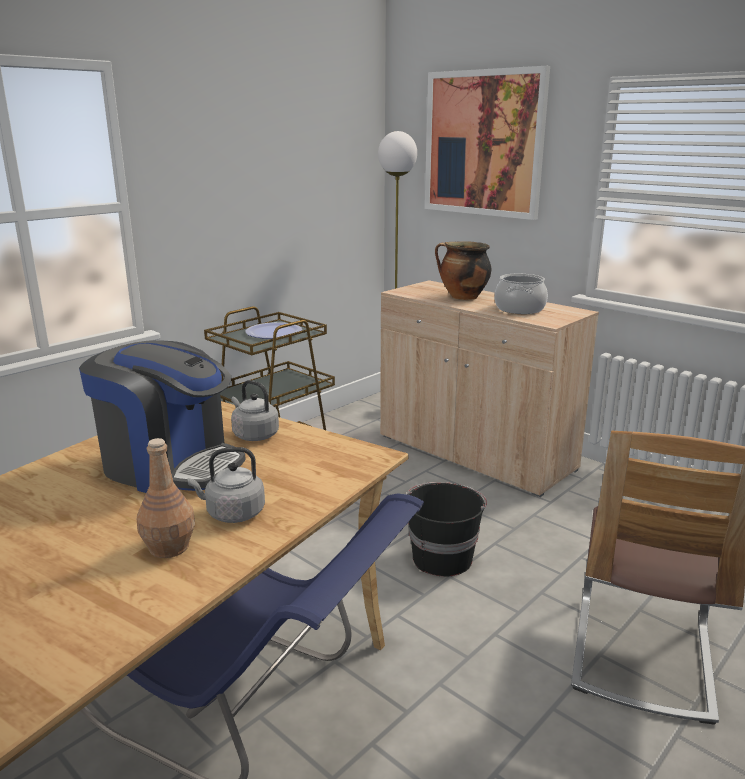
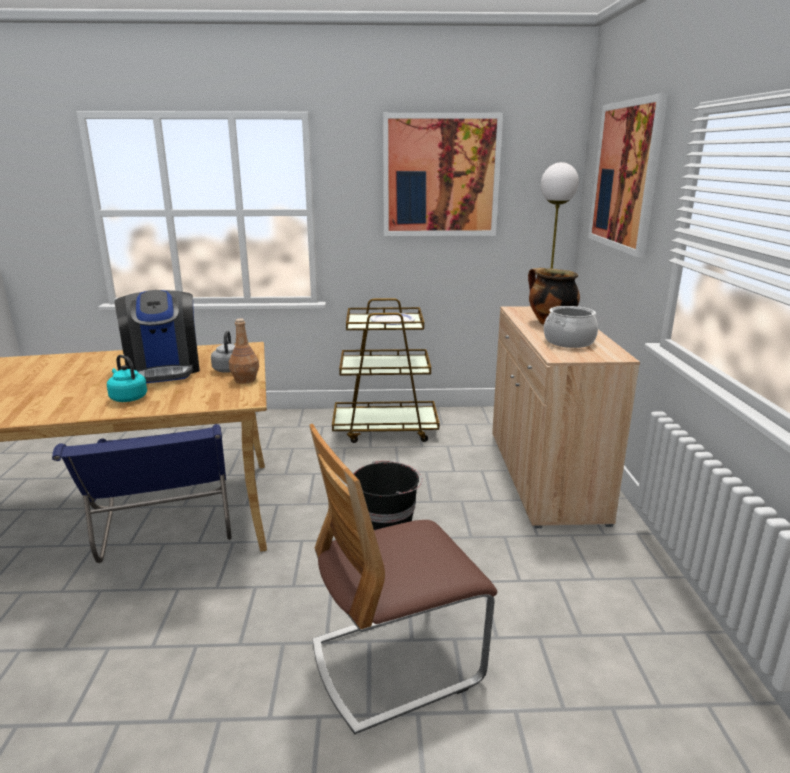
camera: 45 degrees right, 0 degrees up
(168, 547) = (78, 399): brown bottle -> brown bottle (245, 380)
(232, 513) = (127, 398): grey kettle -> turquoise kettle
(268, 149) = (440, 176): none -> picture

